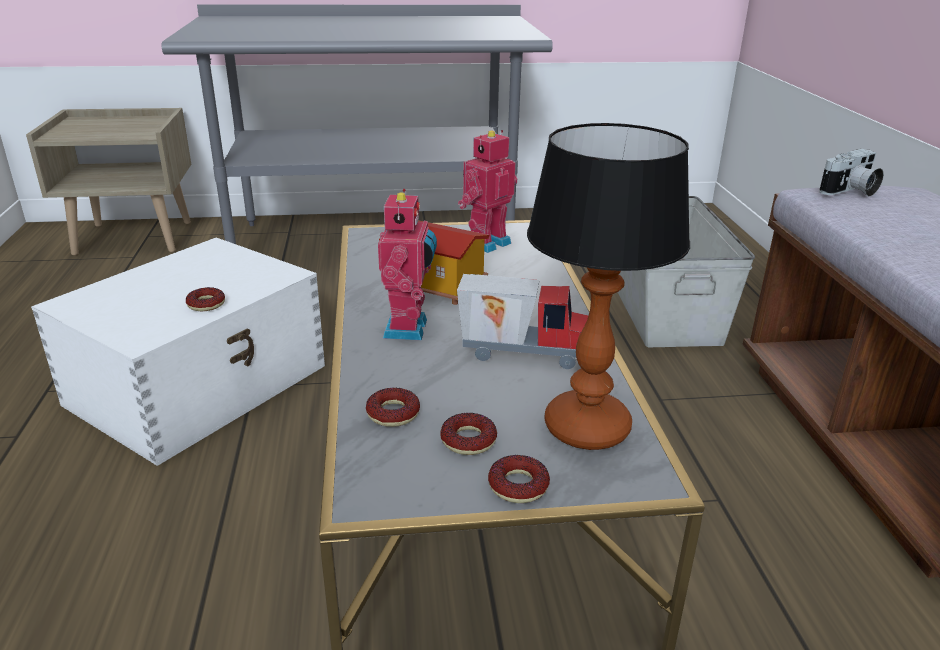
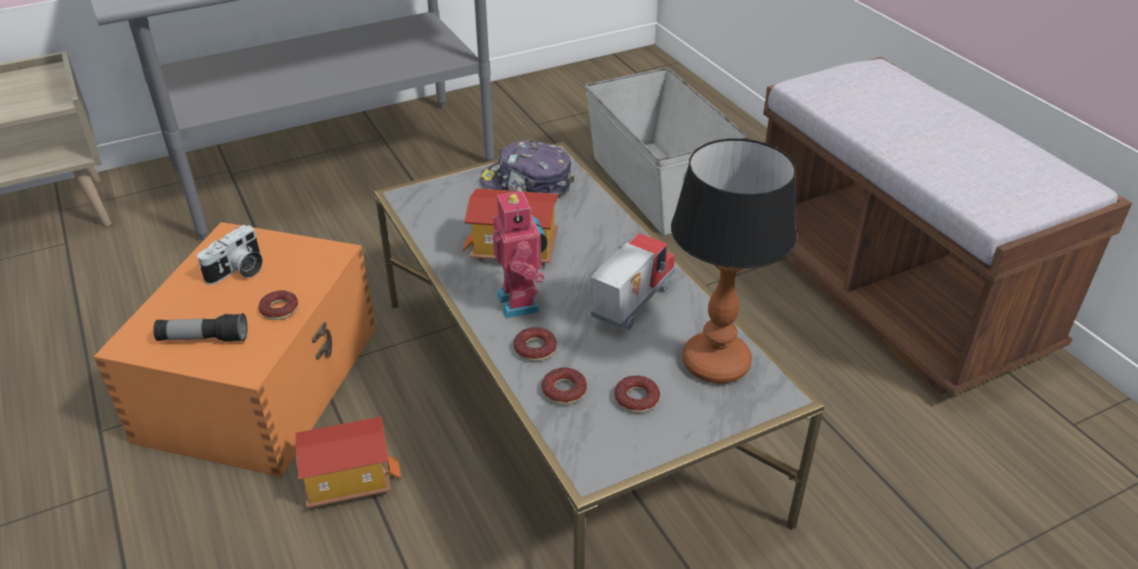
camera: 20 degrees left, 10 degrees up
(125, 312) = (203, 339): none -> flashlight
(201, 384) = (263, 380): white storage box -> orange storage box
(212, 485) = (349, 480): none -> toy house
(486, 242) = (527, 184): toy robot -> cap
(518, 486) = (694, 427): donut -> donut (535, 349)
(523, 352) = (630, 303): toy truck -> toy truck turned 45 degrees counterclockwise
(850, 191) = (831, 79): camera -> camera (238, 271)

